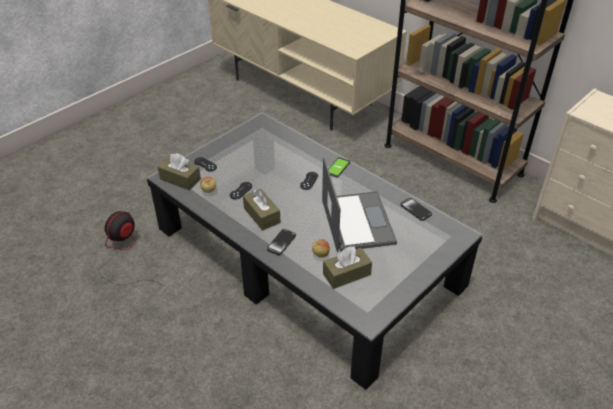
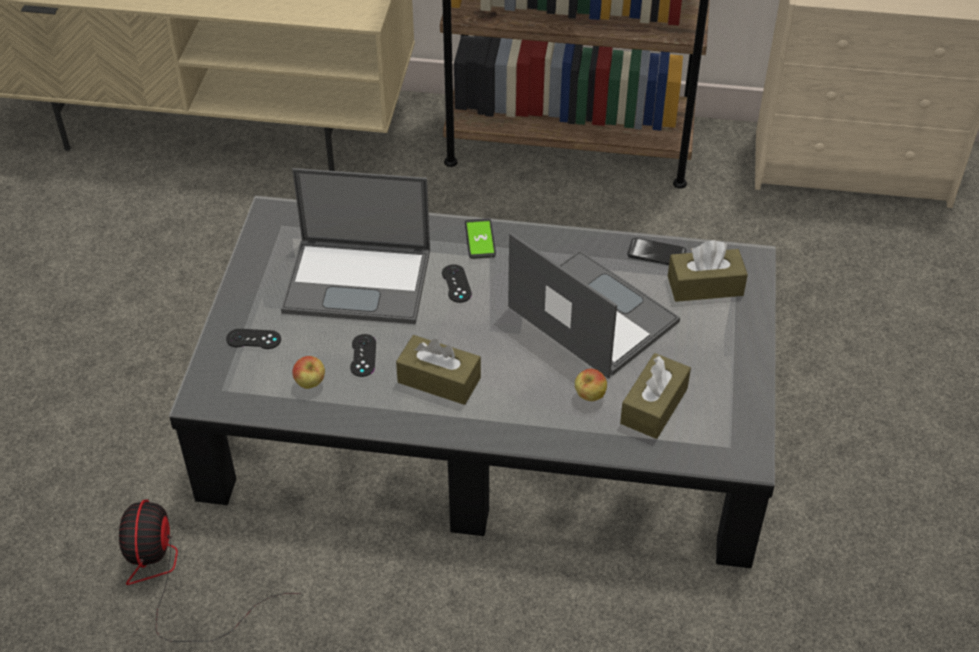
camera: 35 degrees left, 5 degrees up
(180, 179) = (236, 387): brown tissue box -> brown tissue box (705, 286)
(269, 161) = (359, 280): none -> laptop
(281, 242) = (513, 408): phone -> none

